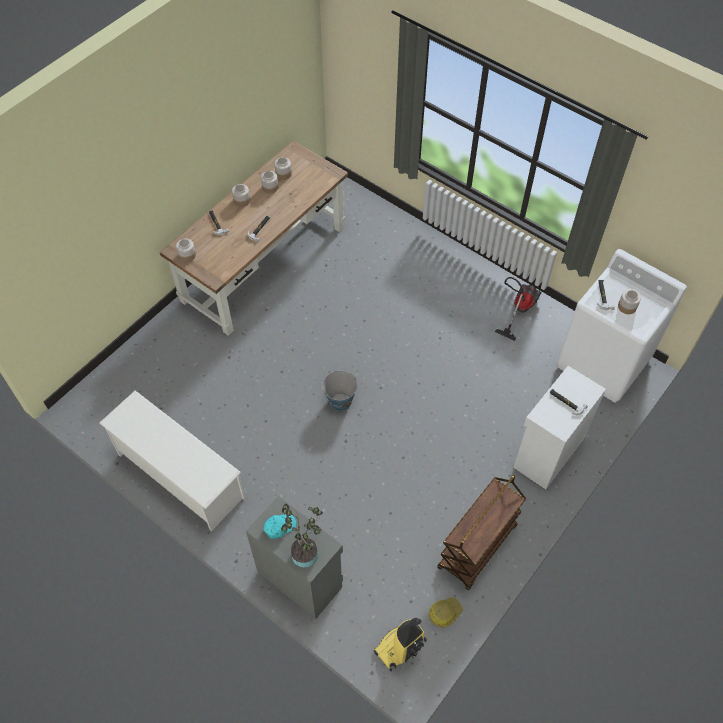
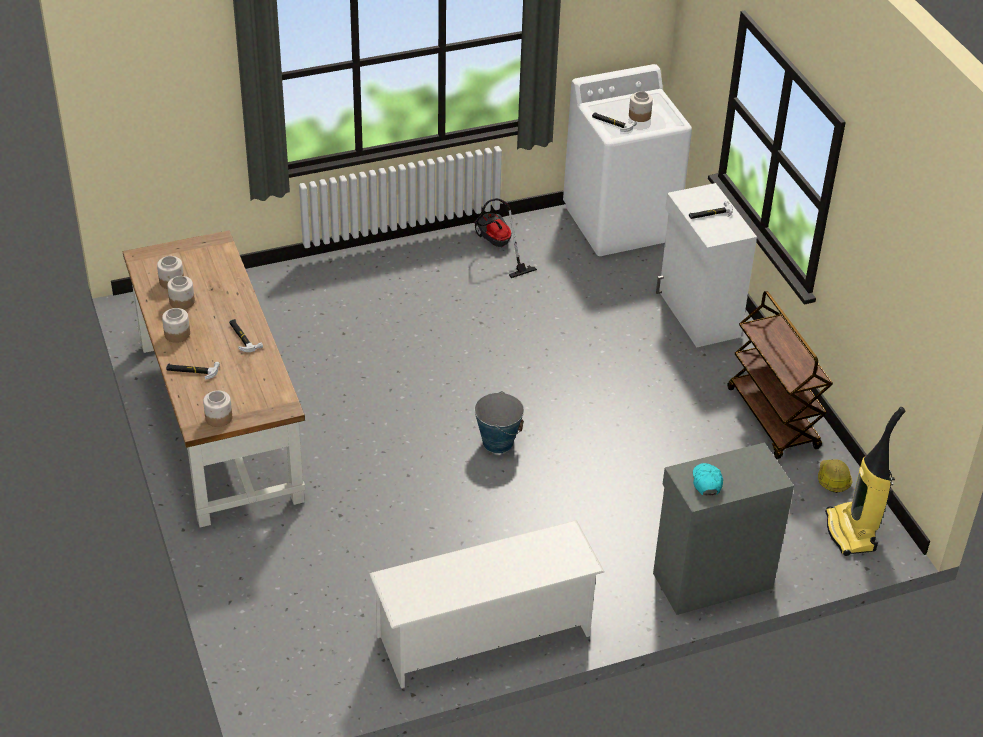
camera: 60 degrees left, 15 degrees down
(306, 551) = (753, 473): potted plant -> none

